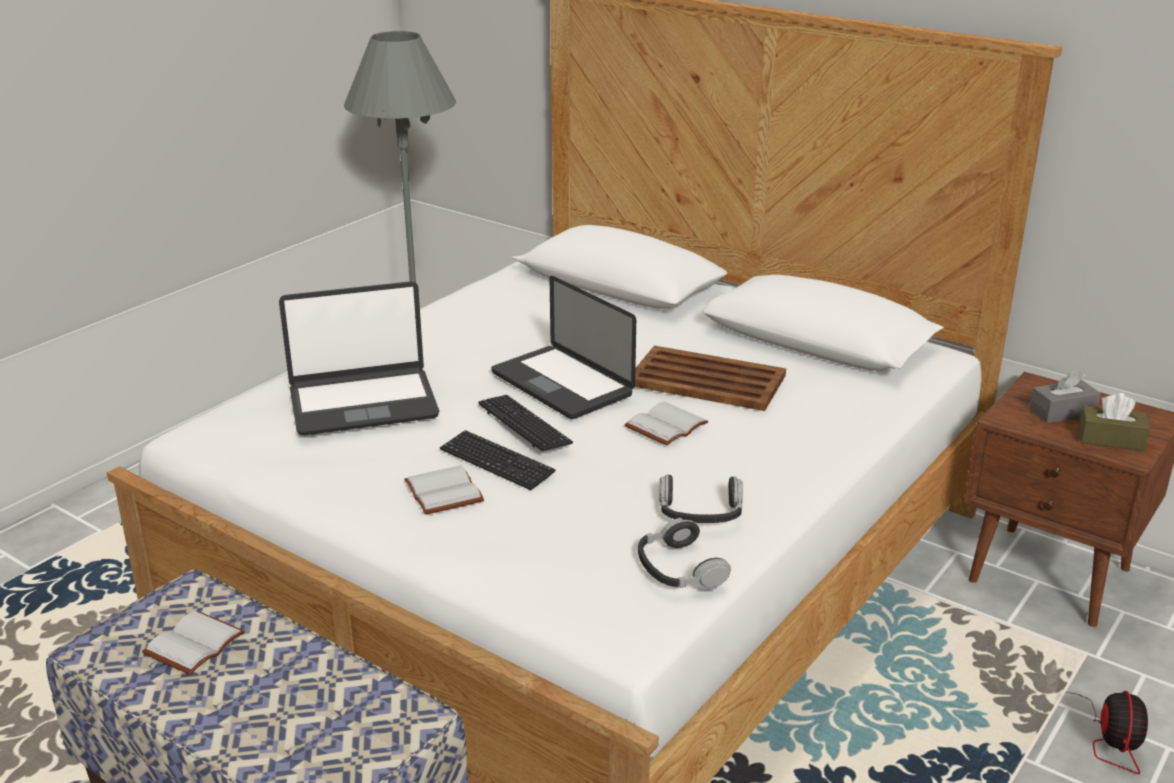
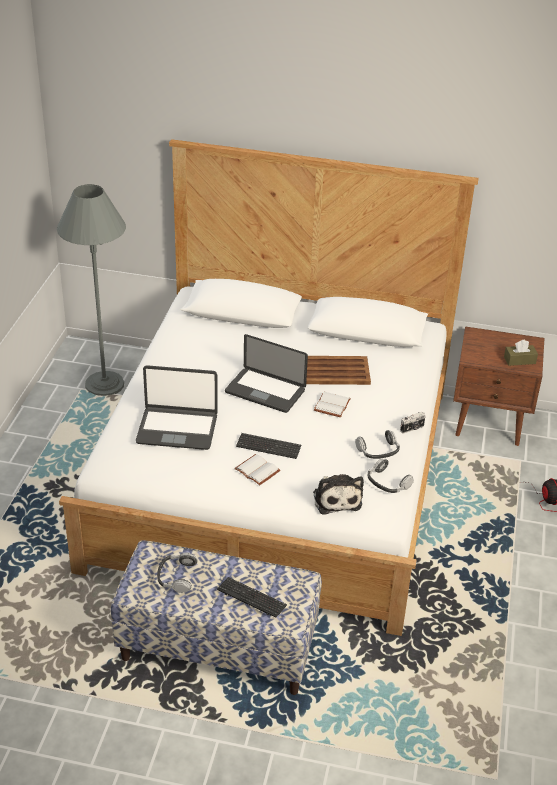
camera: 25 degrees left, 10 degrees up
(193, 643) = (176, 576): white book -> headphones
(363, 403) = (177, 429): laptop -> laptop turned 45 degrees clockwise
(524, 425) = (266, 422): keyboard -> keyboard (251, 598)
(553, 571) = (336, 498): none -> plush toy
(799, 493) = (412, 429): none -> camera
(1062, 412) = (493, 348): grey tissue box -> none

